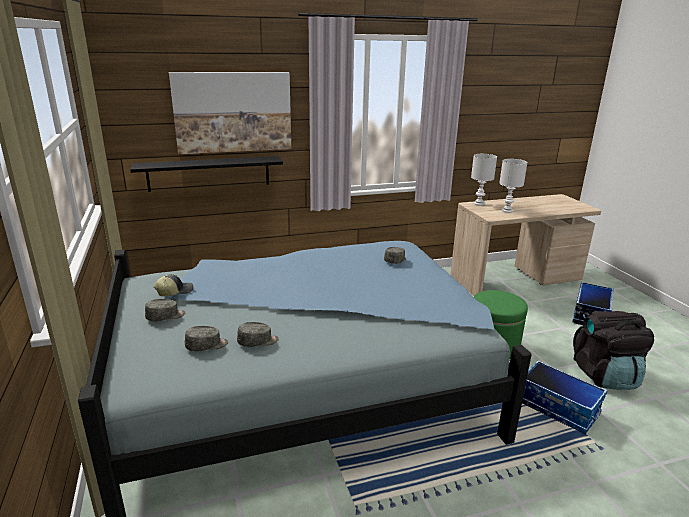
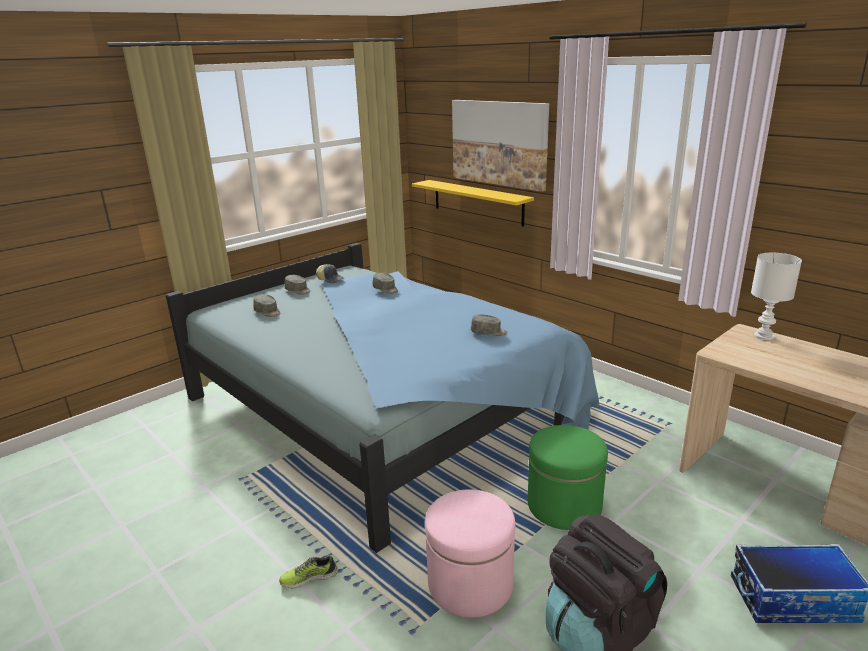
camera: 65 degrees right, 0 degrees up
(209, 173) = (477, 202): black shelf -> yellow shelf
(258, 342) = (283, 324): grey cap -> grey cap (386, 289)
(507, 211) = (772, 359): white table lamp -> none
(532, 490) = (309, 577): none -> shoe
(558, 408) = (470, 583): storage box -> pink ottoman

